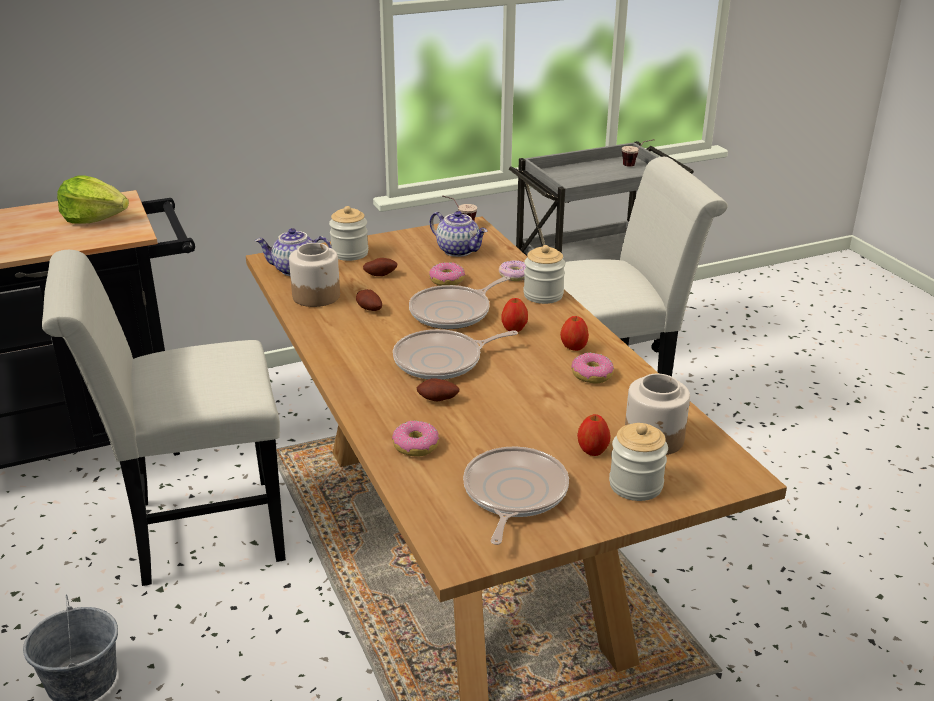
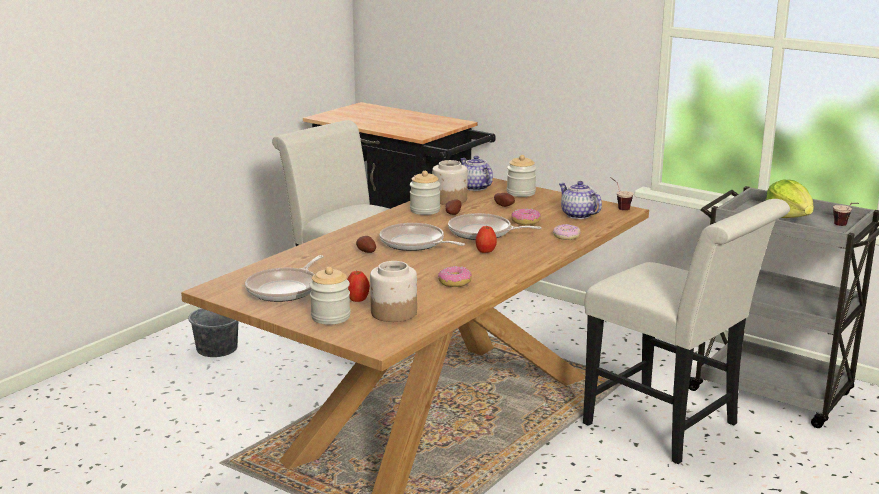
camera: 60 degrees right, 10 degrees down
(94, 218) = (425, 125): lettuce -> lettuce (788, 216)
(415, 446) = (309, 258): donut -> none
(459, 250) = (577, 215): teapot -> teapot turned 135 degrees clockwise
(513, 494) = (285, 289): frying pan -> frying pan turned 135 degrees clockwise
(543, 295) = (550, 249): jar -> jar (425, 210)
(573, 348) = (485, 271): apple -> none

